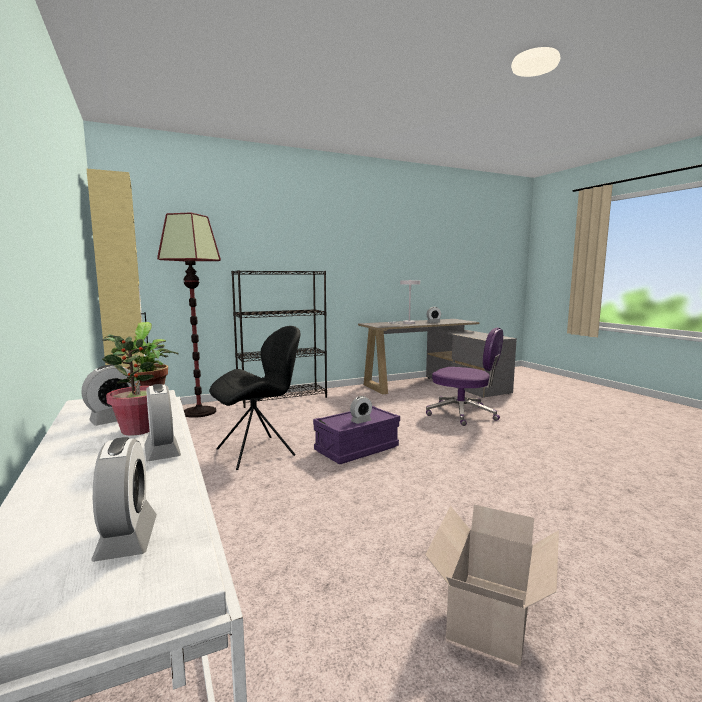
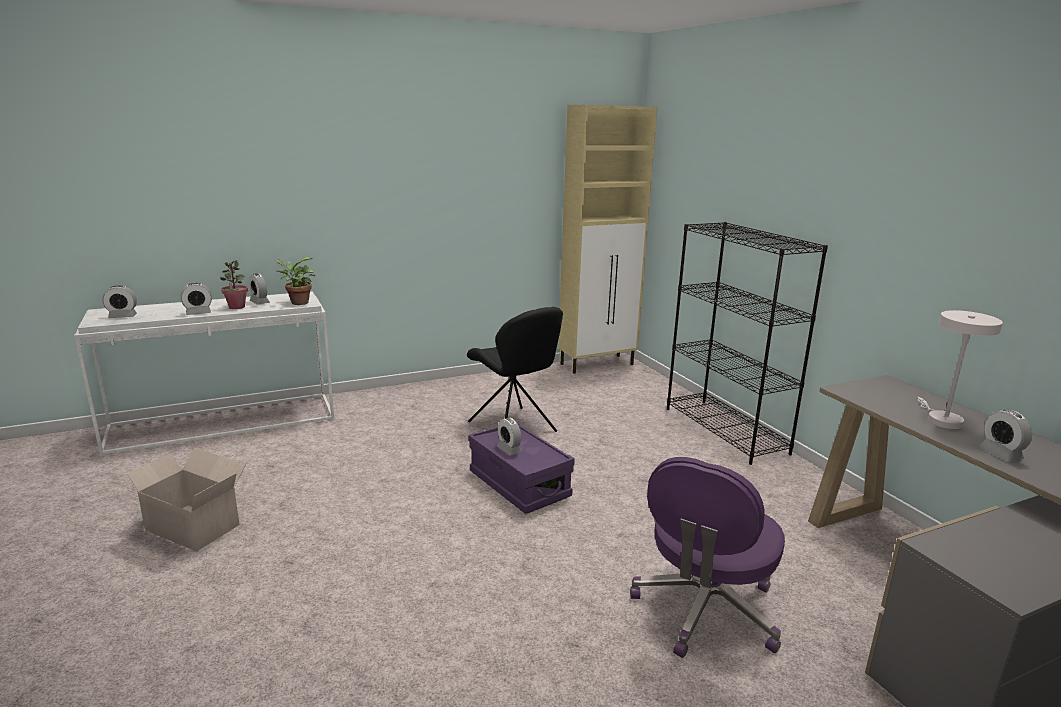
camera: 90 degrees right, 10 degrees up
(199, 412) = (639, 388): floor lamp -> none

